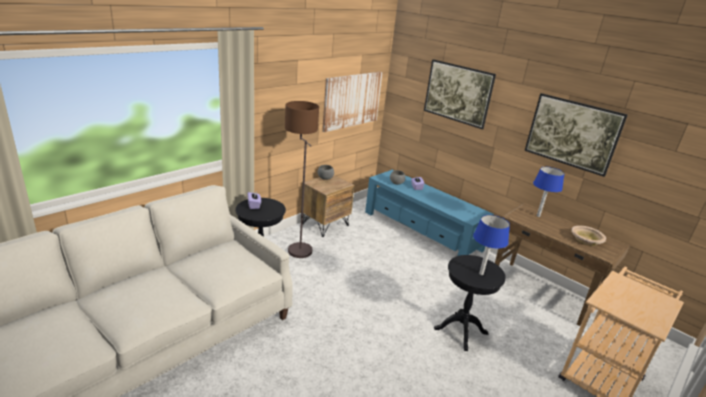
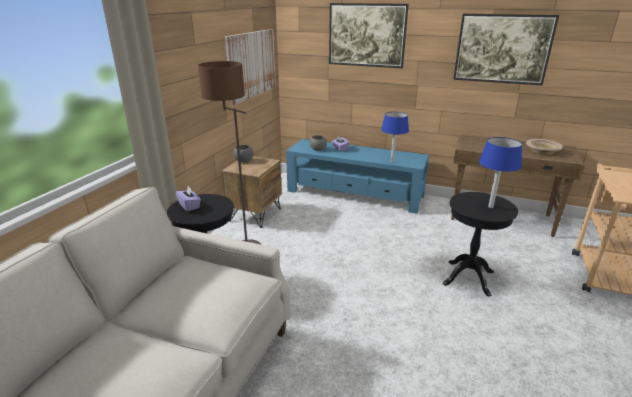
camera: 20 degrees left, 0 degrees up
(538, 216) = (484, 142): blue table lamp -> blue table lamp (392, 162)

